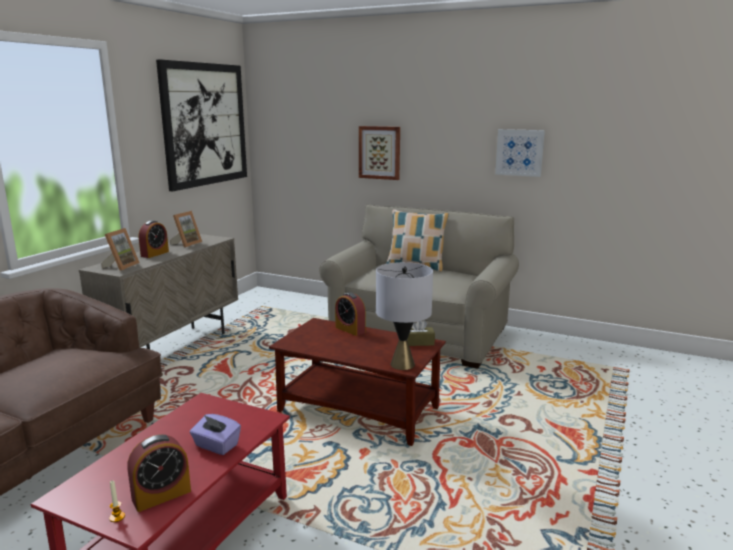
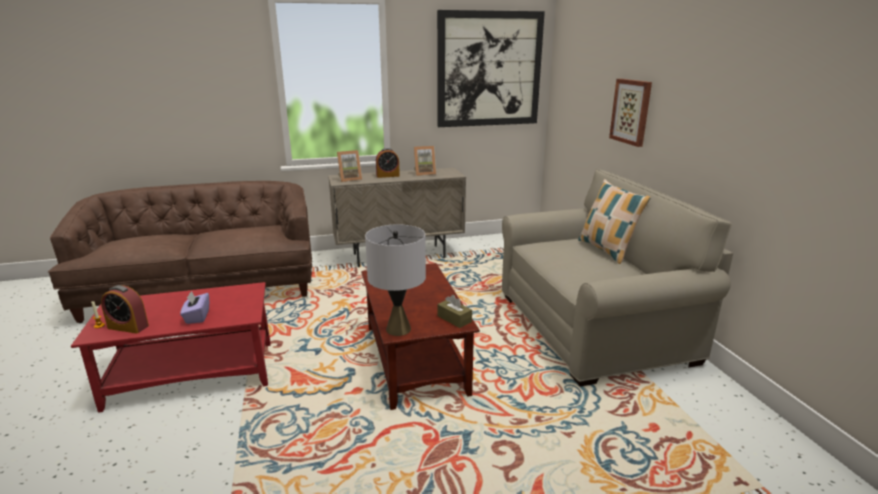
camera: 50 degrees right, 5 degrees up
(350, 329) = (434, 283): alarm clock -> none
(519, 152) = (767, 131): picture -> none

